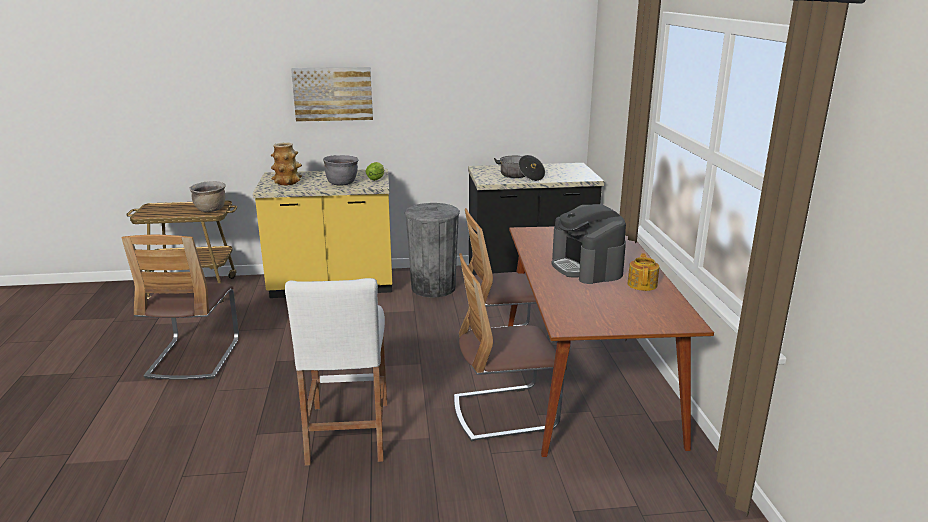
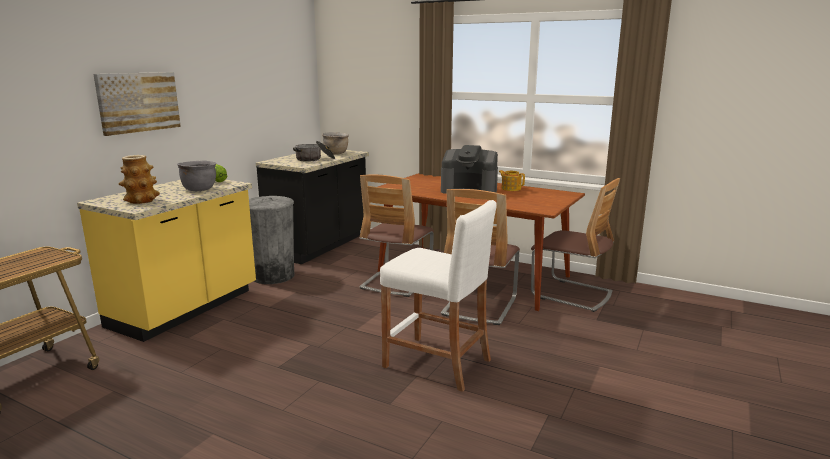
camera: 55 degrees left, 5 degrees down
(194, 358) = (194, 409): chair -> chair (571, 294)
(211, 210) = (47, 258): brown cooking pot -> brown cooking pot (336, 153)

